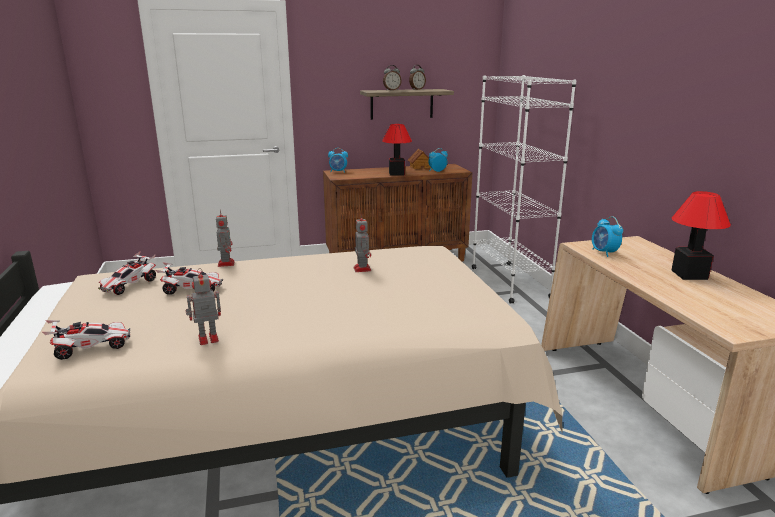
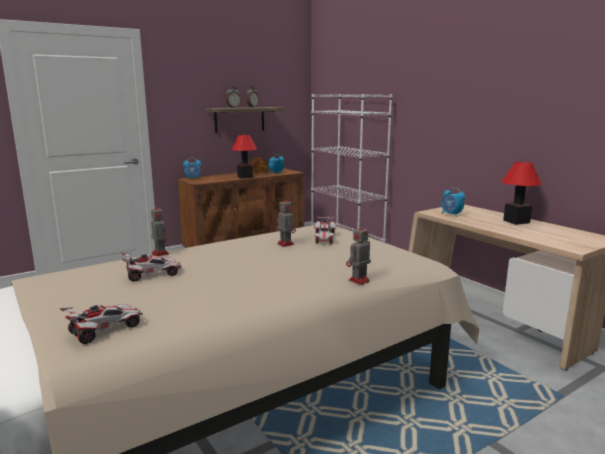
camera: 20 degrees left, 5 degrees down
(129, 285) = (84, 280): toy car -> toy car (324, 239)
(207, 339) = (210, 307): toy robot -> toy robot (358, 281)

